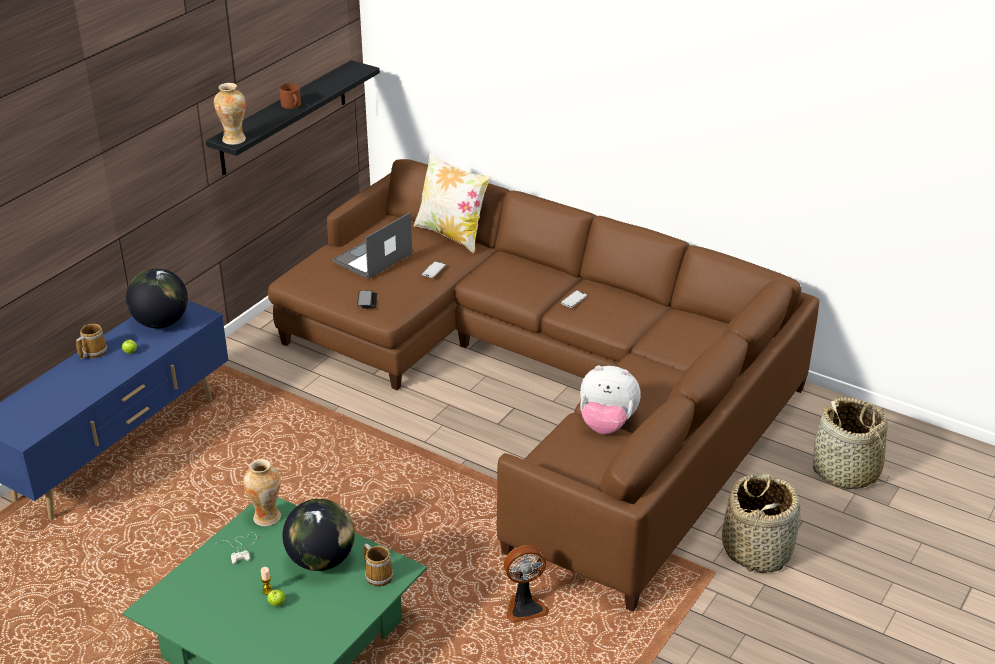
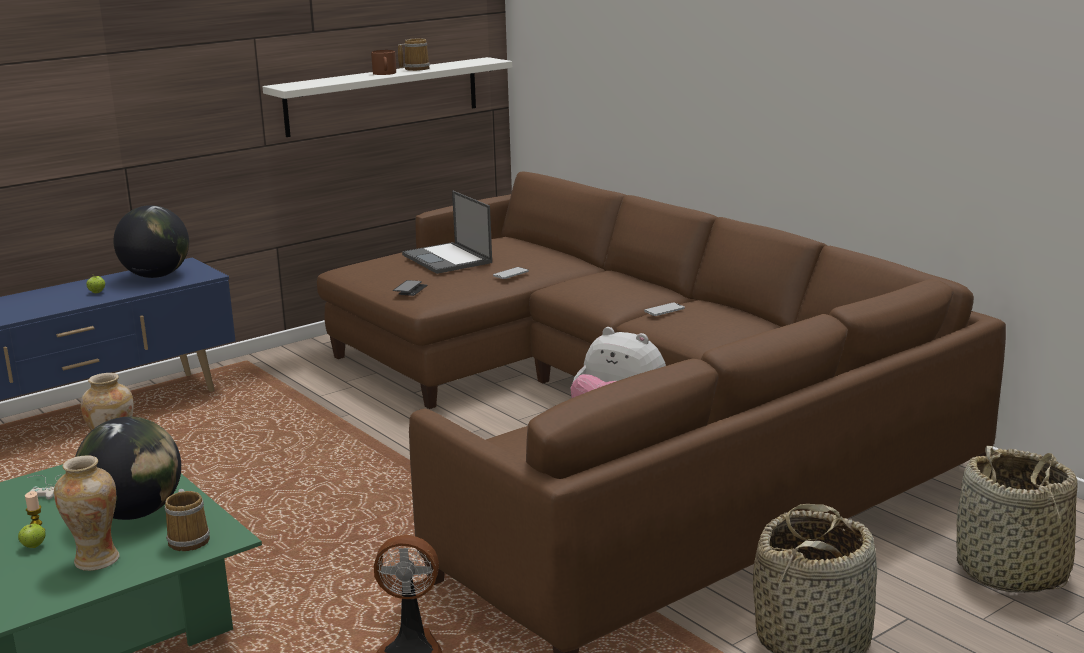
camera: 20 degrees right, 15 degrees down
(93, 352) = (60, 289): mug -> mug (415, 69)
(234, 140) = (291, 86): vase -> vase (96, 560)
(284, 117) = (383, 96): black shelf -> white shelf
(372, 258) = (448, 259): laptop -> laptop turned 90 degrees counterclockwise
(451, 234) = (559, 252): pillow -> none

